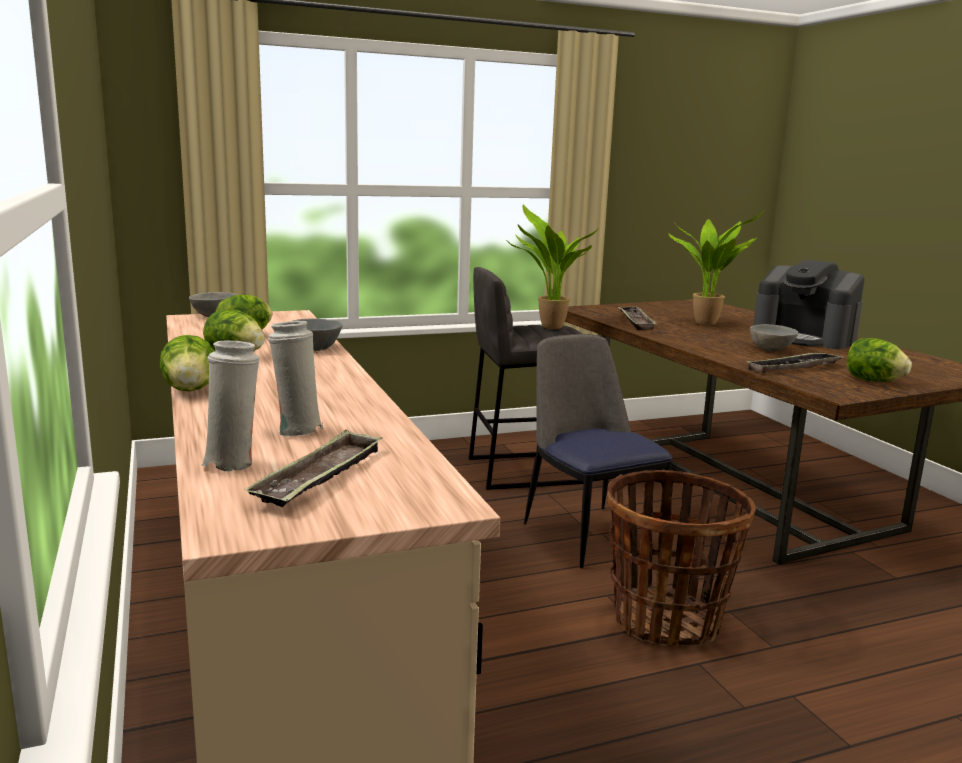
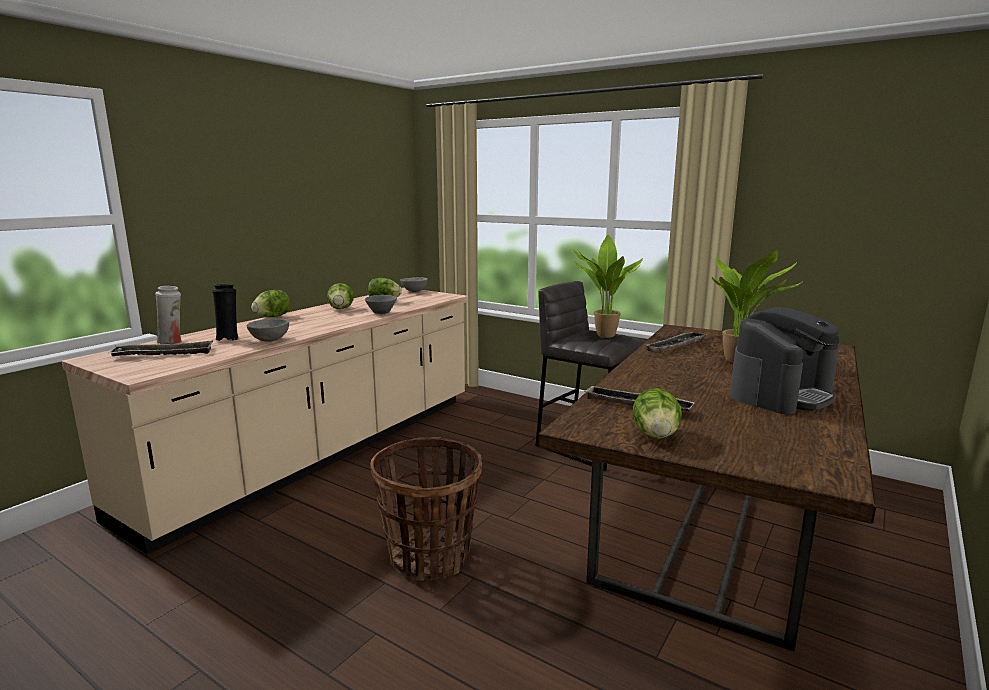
camera: 55 degrees right, 0 degrees up
(297, 430) = (228, 339): white vase -> black vase
(589, 534) = (521, 495): chair -> none
(772, 350) = (690, 391): grey bowl -> grey bowl (270, 340)
(804, 338) = (781, 394): coffee machine -> coffee machine turned 135 degrees counterclockwise

